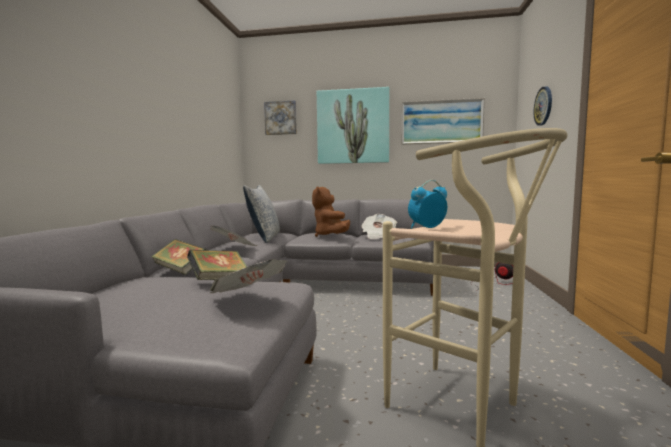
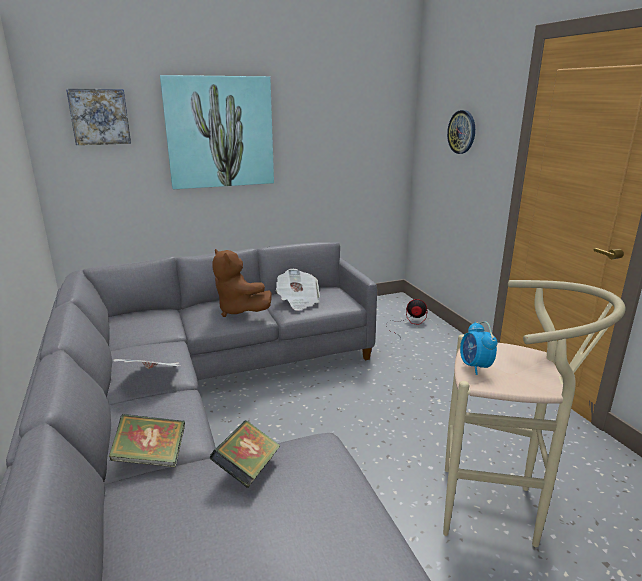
camera: 30 degrees left, 15 degrees up
(248, 298) = (332, 495): newspaper -> none
(264, 238) = (150, 332): pillow -> none
(426, 228) = (475, 367): alarm clock -> alarm clock turned 45 degrees counterclockwise
(441, 122) = (335, 127): picture -> none

